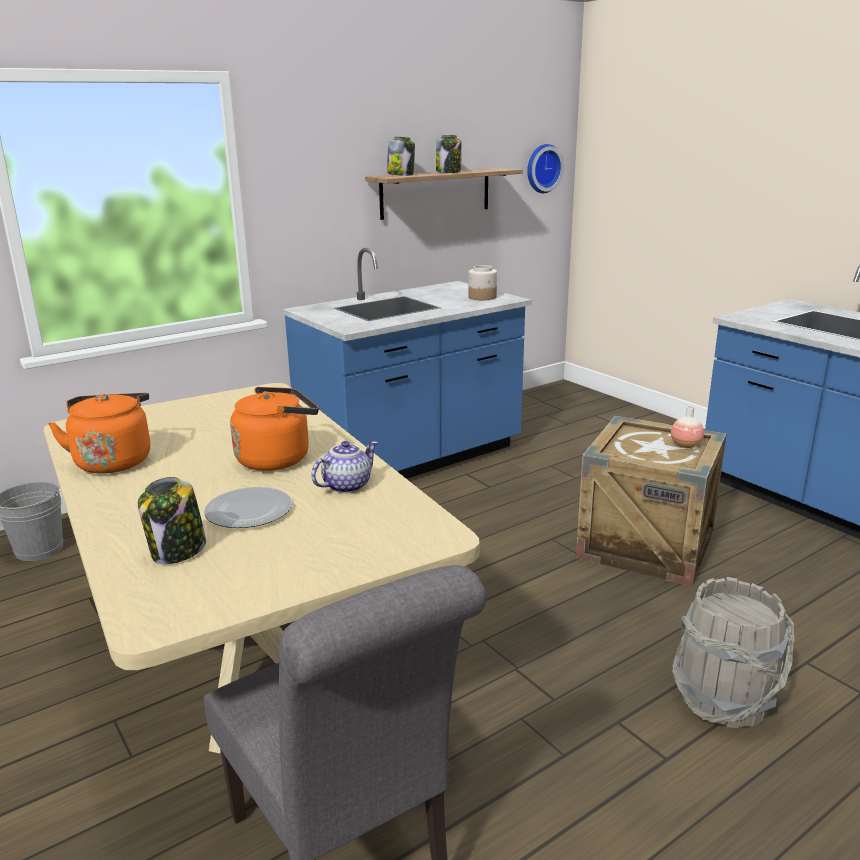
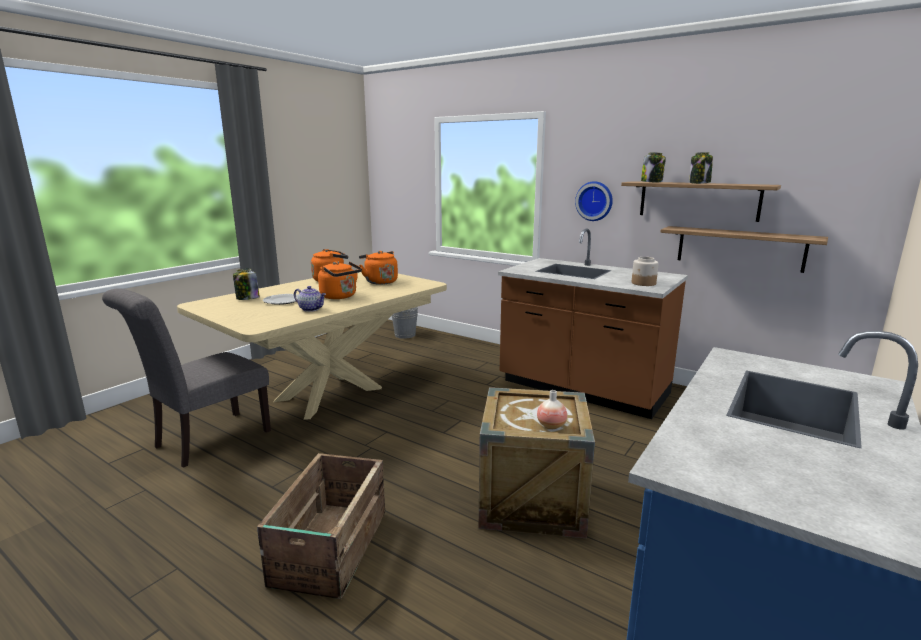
camera: 70 degrees right, 5 degrees down
(199, 422) = (380, 282): none -> orange kettle
(412, 459) = (582, 389): blue counter -> brown counter
(475, 241) = (739, 248): none -> shelf
(542, 168) = (850, 190): wall clock -> wall clock (594, 201)
(724, 700) = (329, 548): grey bucket -> crate

